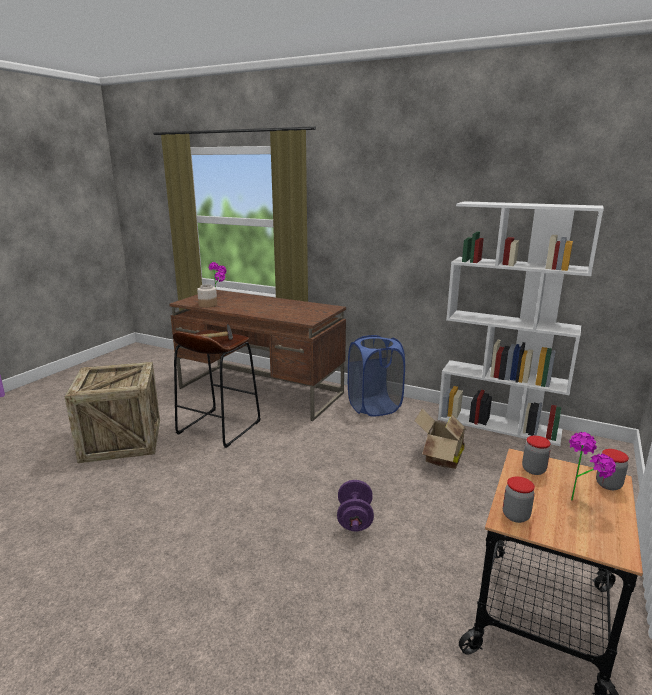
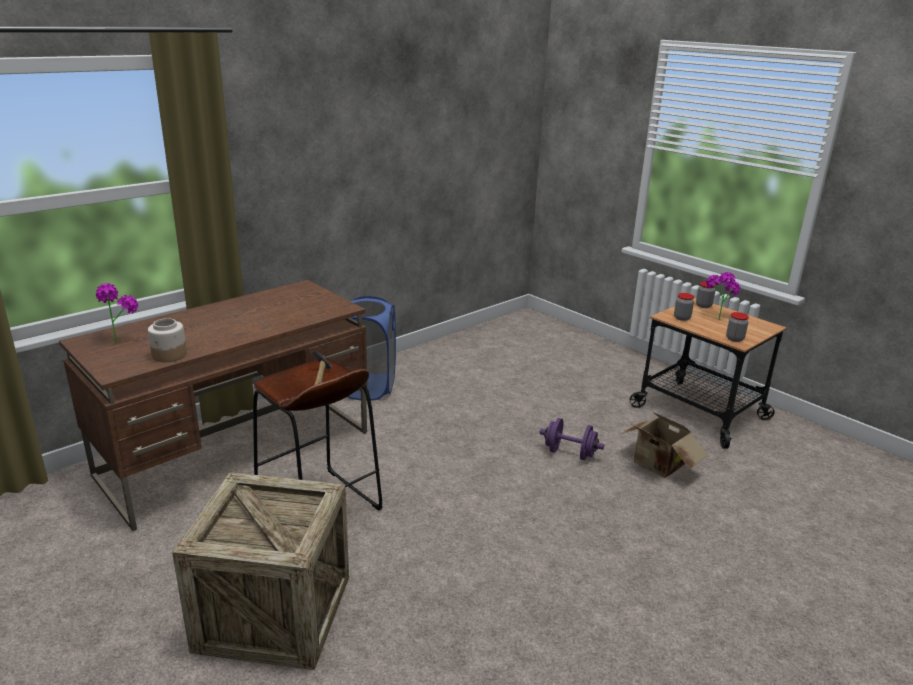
camera: 70 degrees left, 5 degrees up
(440, 458) = (498, 385): cardboard box -> cardboard box (657, 467)
(499, 425) = (461, 340): white bookcase -> none

